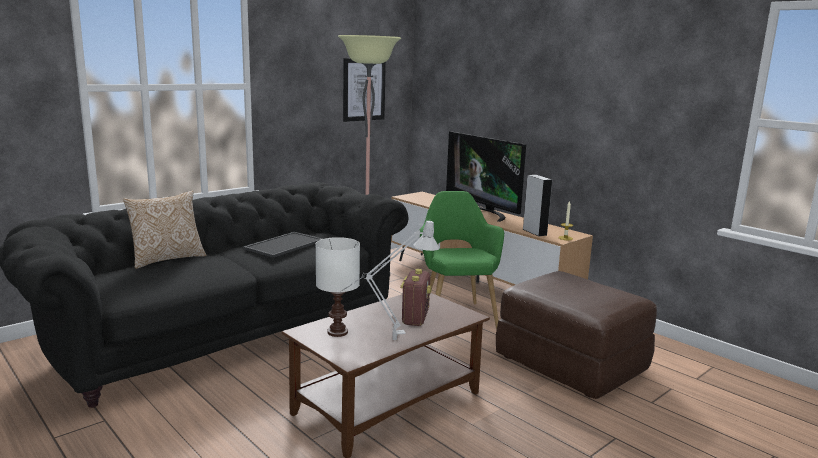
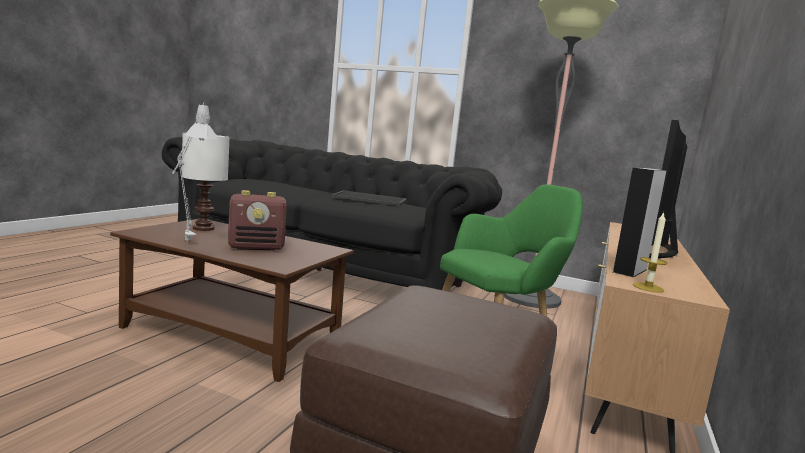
camera: 65 degrees right, 5 degrees down
(167, 259) = (300, 185): pillow -> none
(363, 89) = (612, 86): picture -> none

